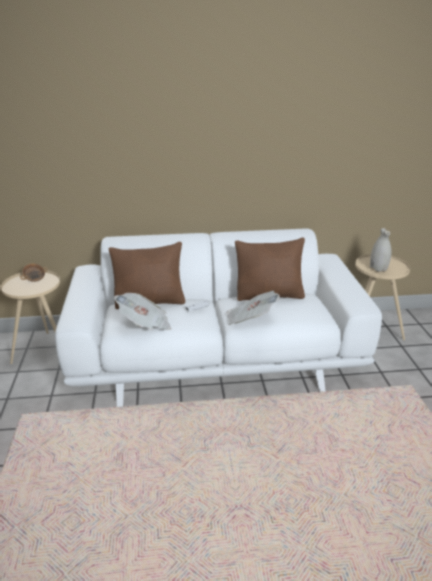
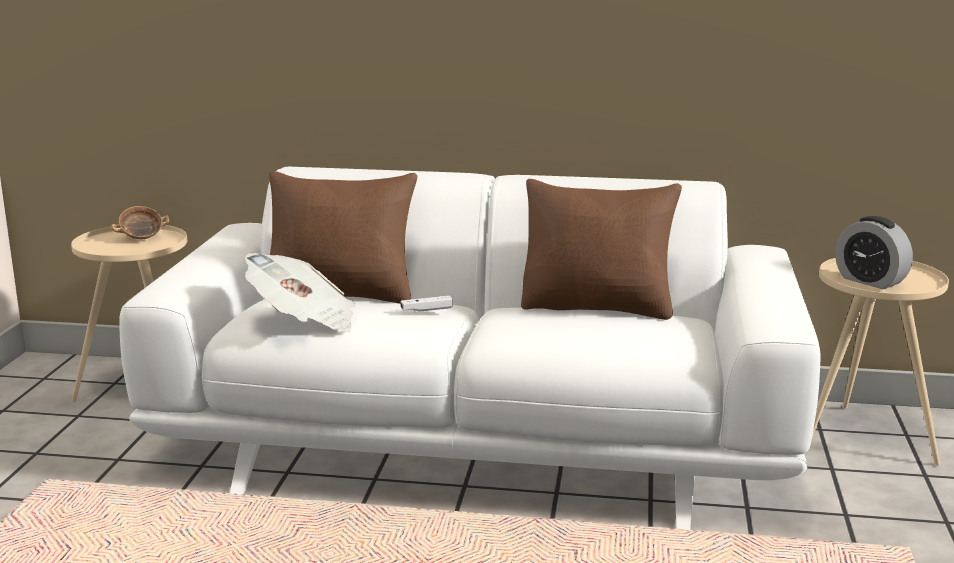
camera: 15 degrees right, 10 degrees down
(250, 319) = (524, 337): newspaper -> none
(378, 269) = (870, 281): white vase -> alarm clock

